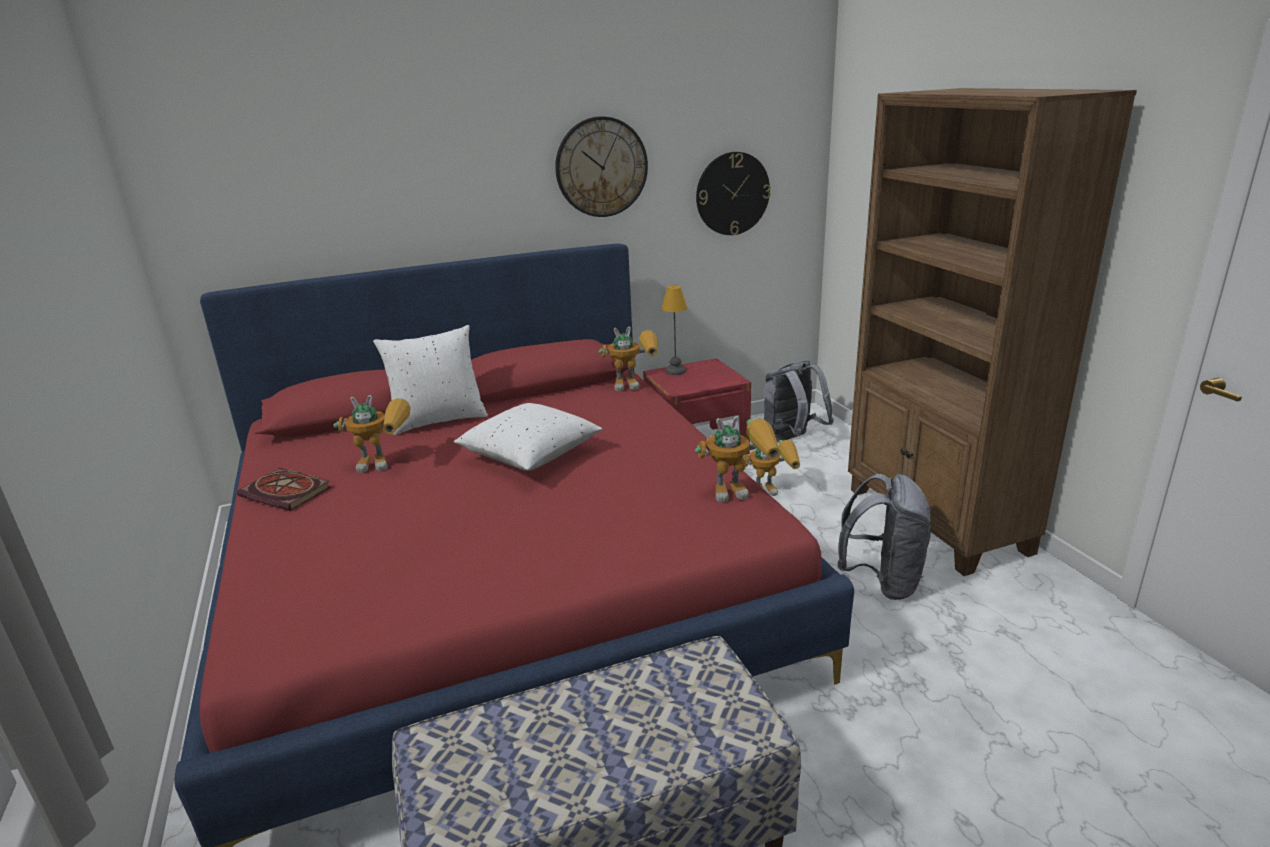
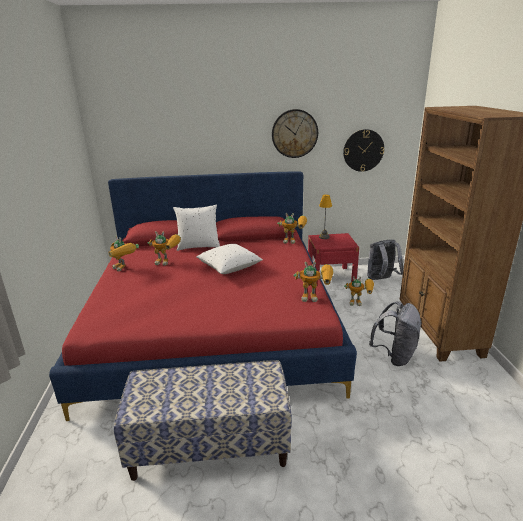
camera: 15 degrees right, 0 degrees up
(288, 492) = (124, 269): book -> toy robot

